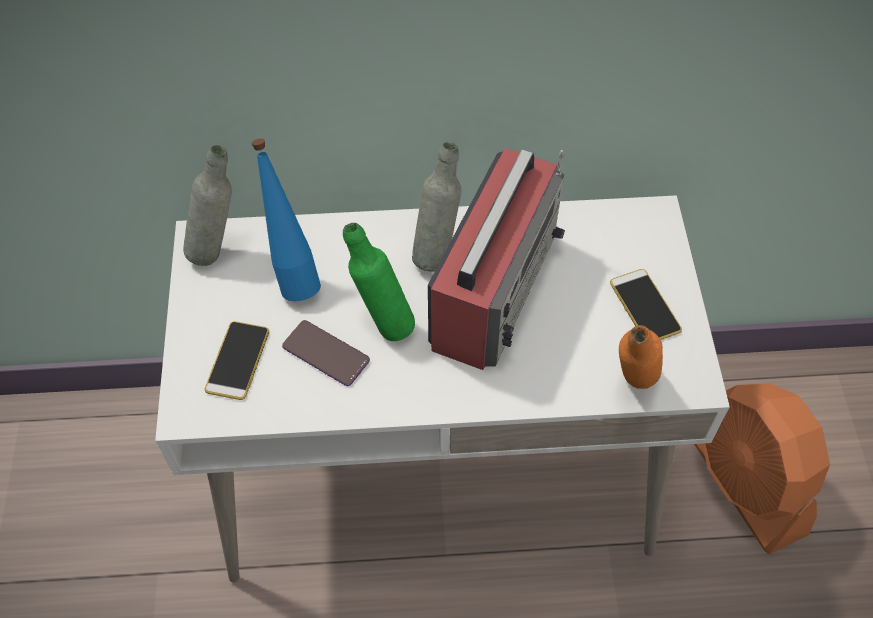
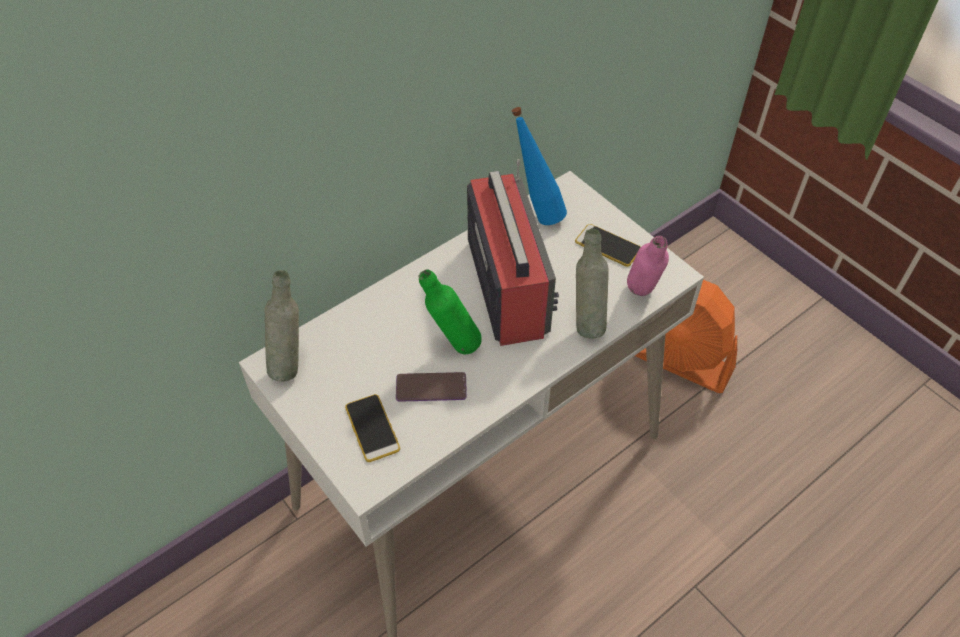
camera: 35 degrees left, 5 degrees down
(293, 275) = (362, 350): blue bottle -> blue bottle (536, 213)
(436, 252) = (449, 282): grey bottle -> grey bottle (587, 322)
(630, 389) = (641, 298): orange bottle -> pink bottle

